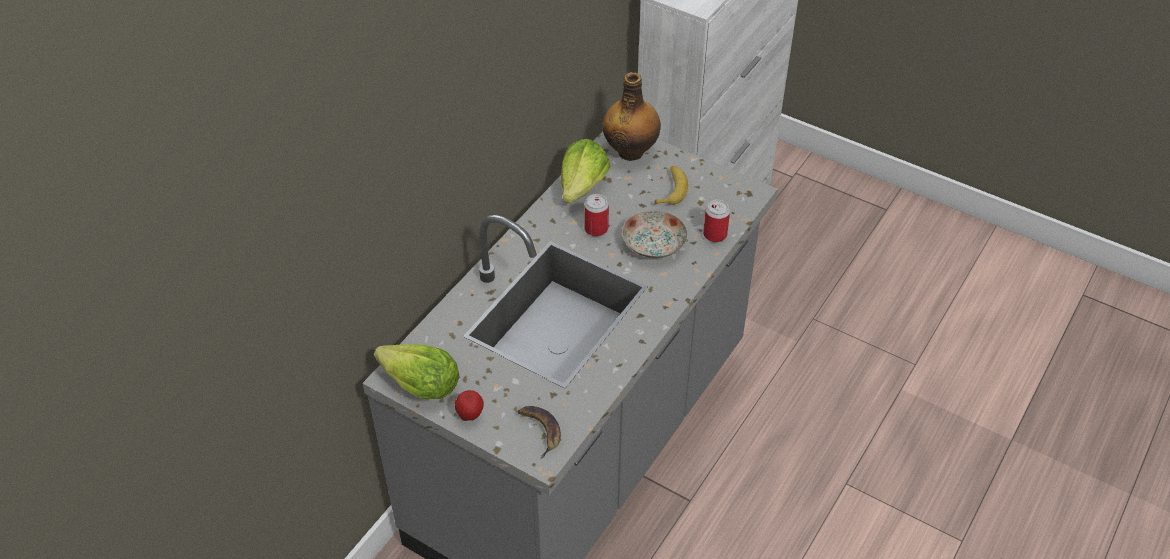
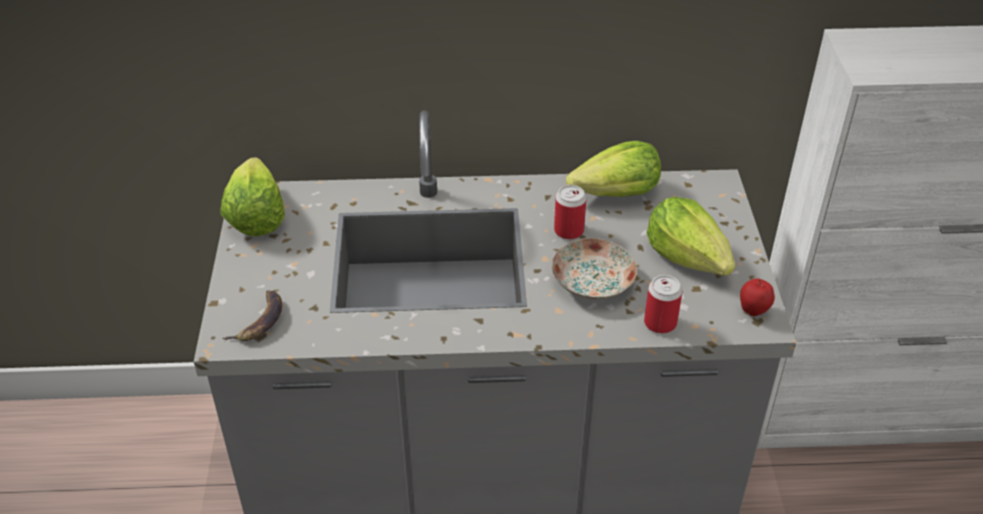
camera: 55 degrees right, 5 degrees down
(470, 416) = (242, 265): apple -> apple (753, 311)
(631, 151) = (709, 202): bottle -> none
(671, 189) = (688, 257): banana -> lettuce

